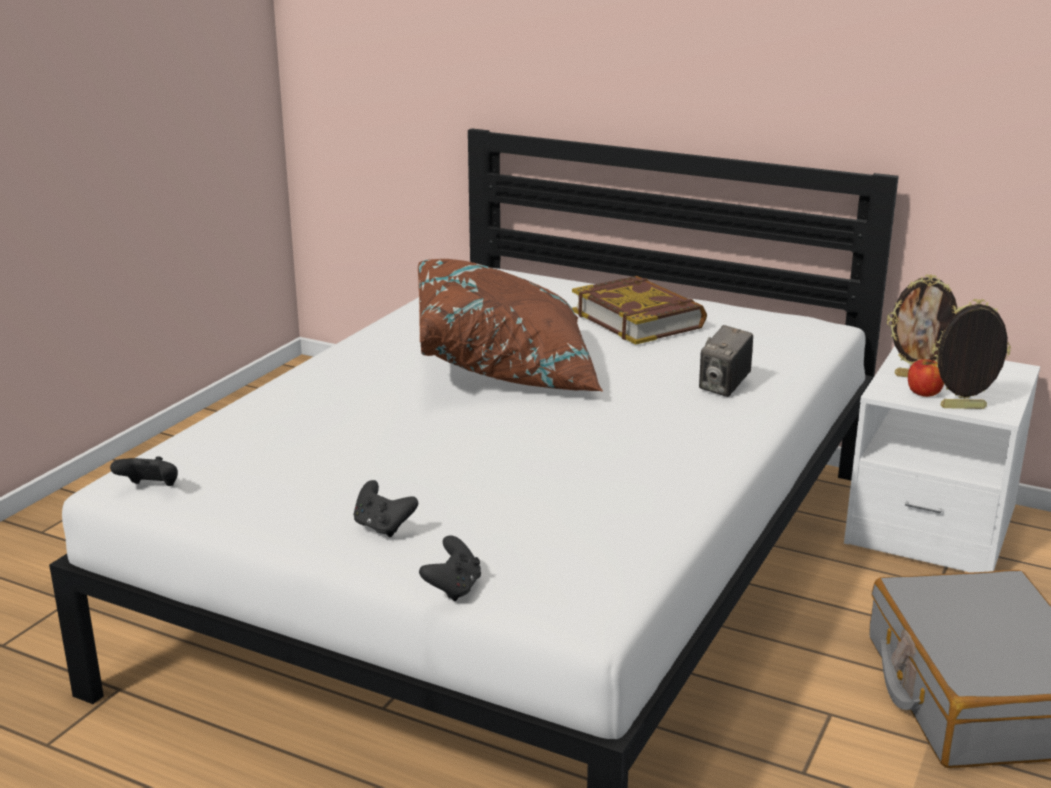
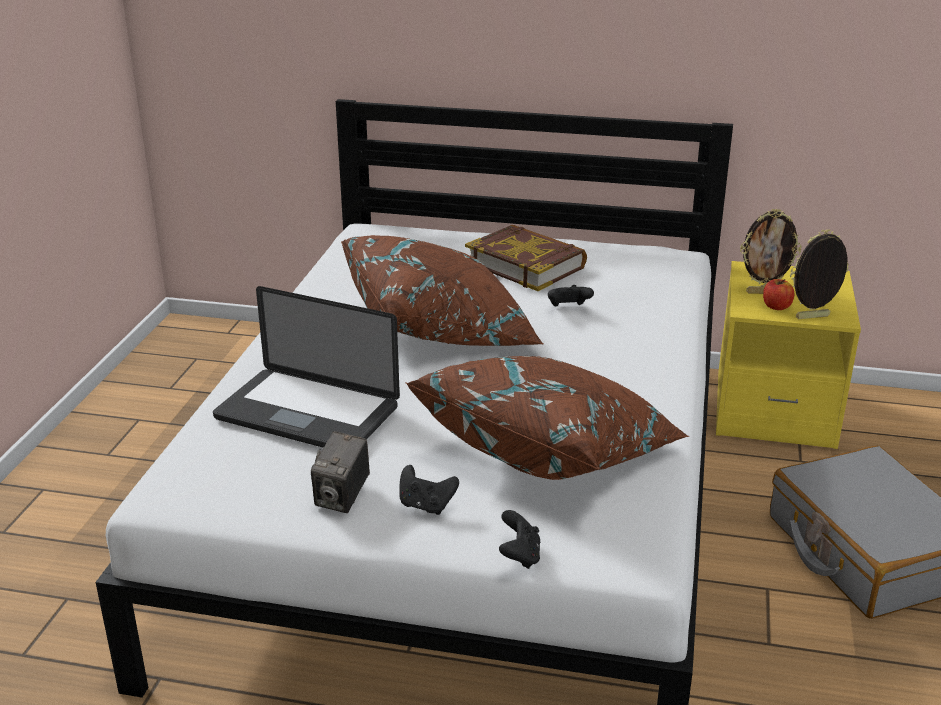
camera: 15 degrees left, 5 degrees up
(150, 489) = (190, 499): black game controller -> black game controller (568, 308)
(315, 428) = (307, 413): none -> laptop
(551, 497) = (550, 453): none -> brown pillow
(724, 387) = (632, 325): camera -> camera (342, 497)
(931, 527) = (774, 410): white nightstand -> yellow nightstand

